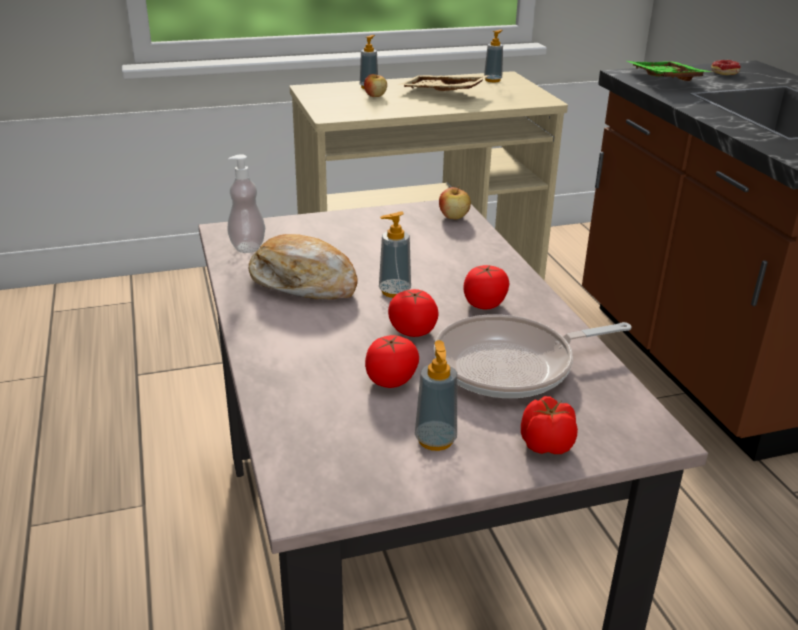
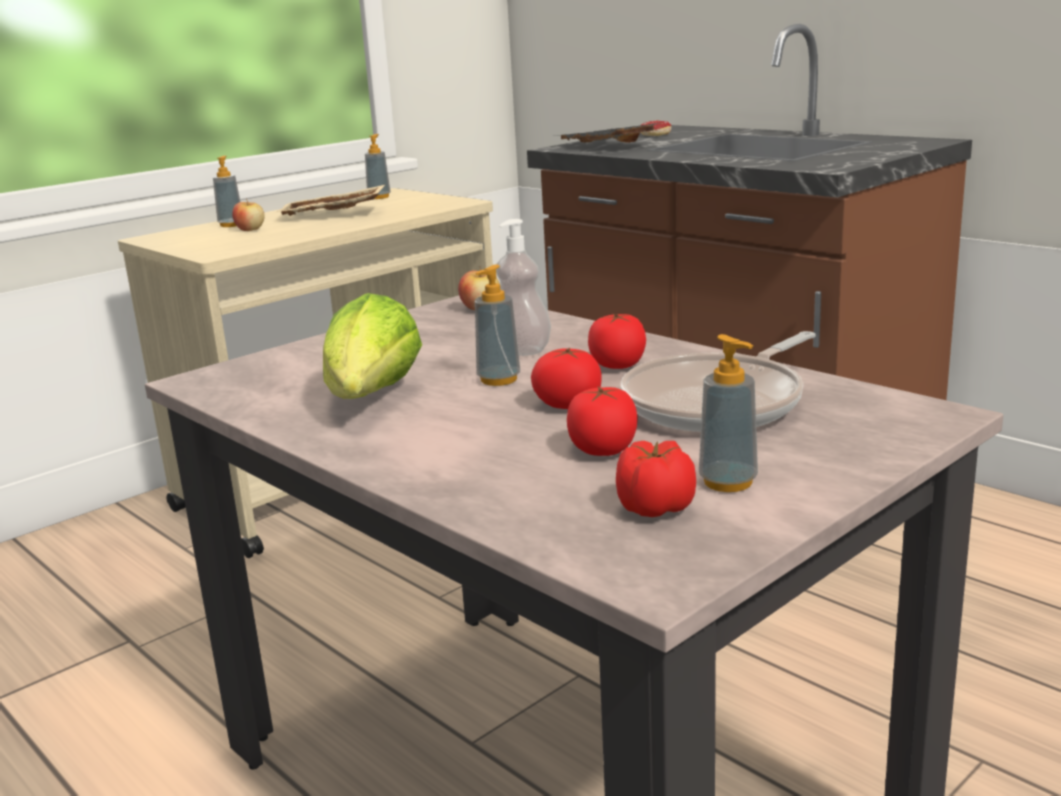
camera: 25 degrees left, 10 degrees down
(247, 246) = (248, 386): soap dispenser -> soap dispenser (522, 350)
(304, 283) = (372, 399): bread -> lettuce
(546, 444) = (847, 450): tomato -> tomato (654, 507)
(662, 80) = (604, 146): green tray -> grey tray

